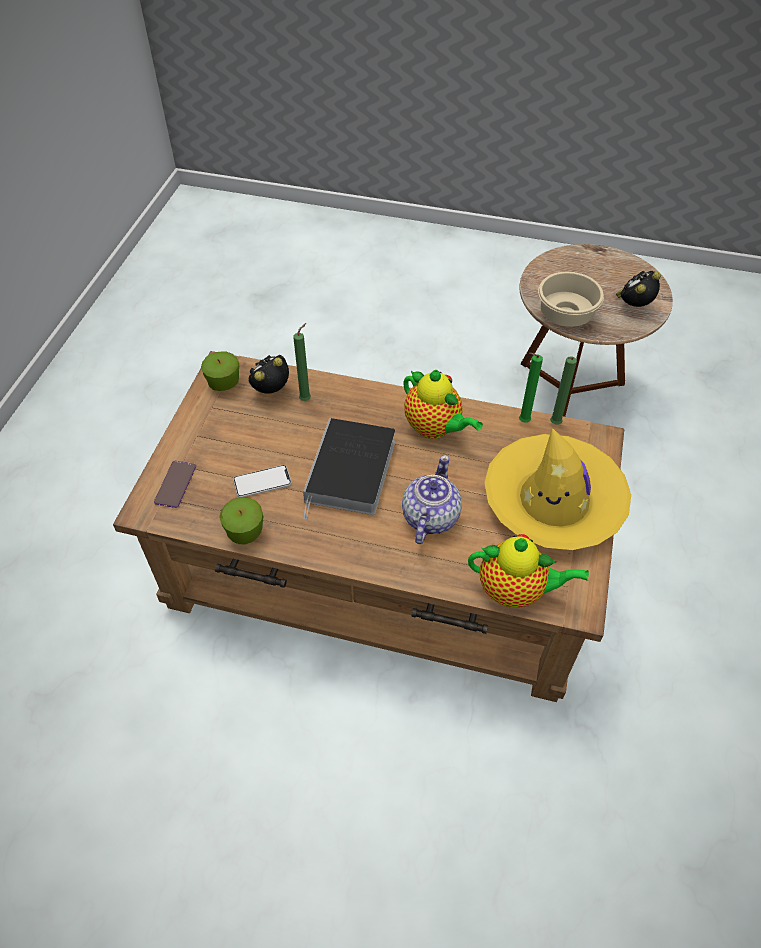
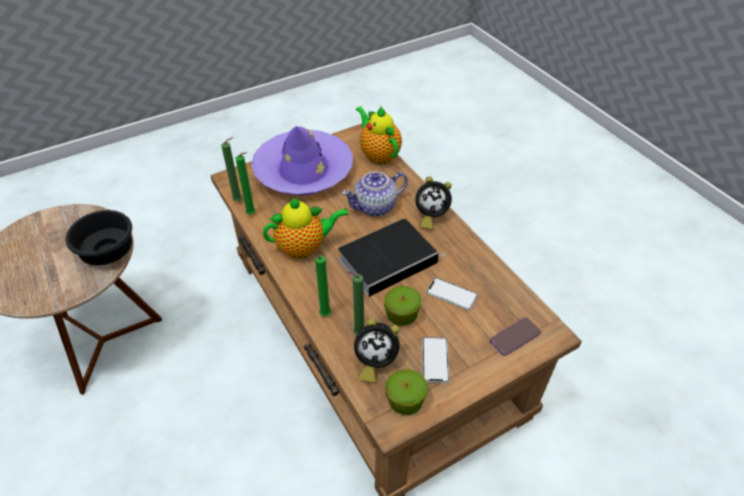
camera: 135 degrees left, 5 degrees down
(227, 422) = (435, 360): none -> phone
(245, 532) = (491, 271): apple -> apple (401, 316)
(347, 392) = (323, 315): none -> green candle
(435, 428) = (304, 247): teapot -> teapot turned 75 degrees clockwise
(554, 501) = (303, 171): yellow hat -> purple hat
(567, 317) = (109, 250): beige bowl -> black bowl
(633, 306) = (63, 225): alarm clock -> alarm clock (430, 217)

